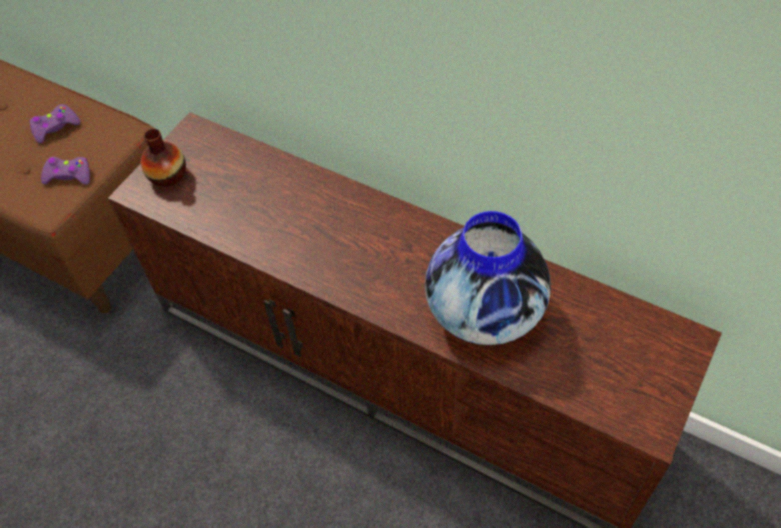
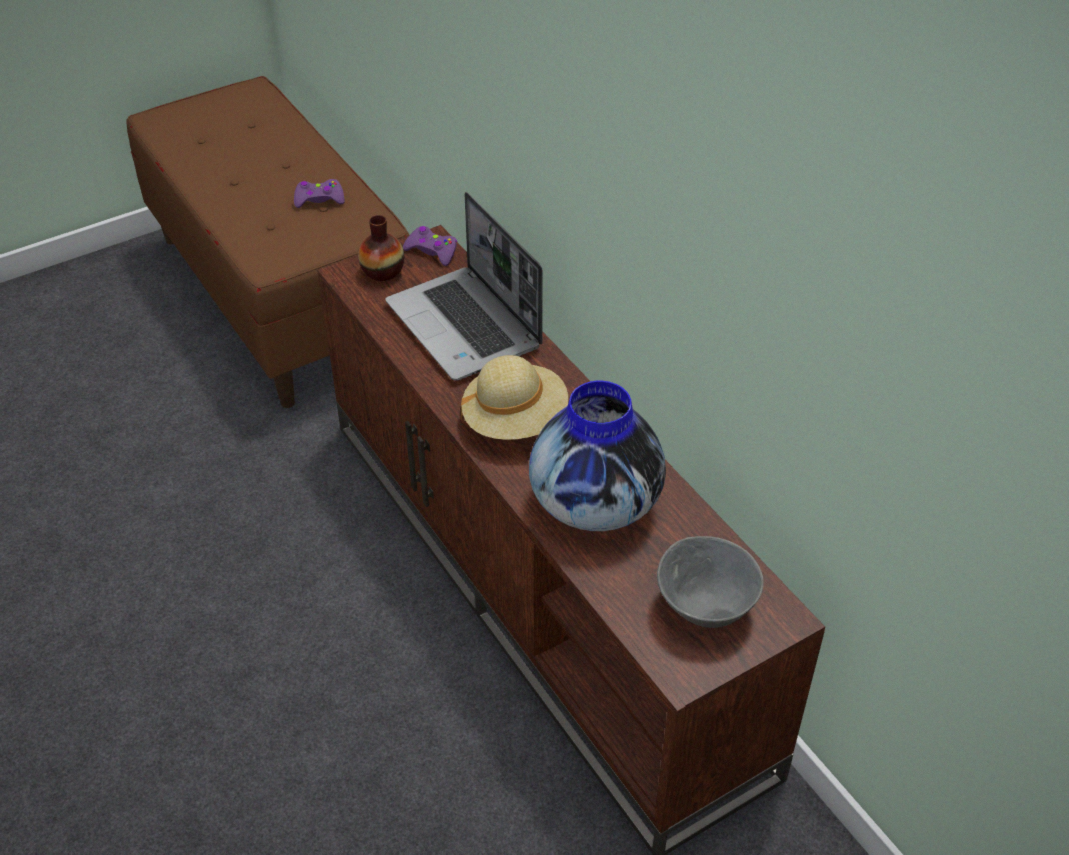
camera: 25 degrees right, 10 degrees down
(68, 175) = (303, 245): purple game controller -> purple game controller (432, 251)
(274, 196) = (466, 326): none -> laptop
(371, 265) = (515, 420): none -> beige hat
(627, 363) = (703, 608): none -> grey bowl

